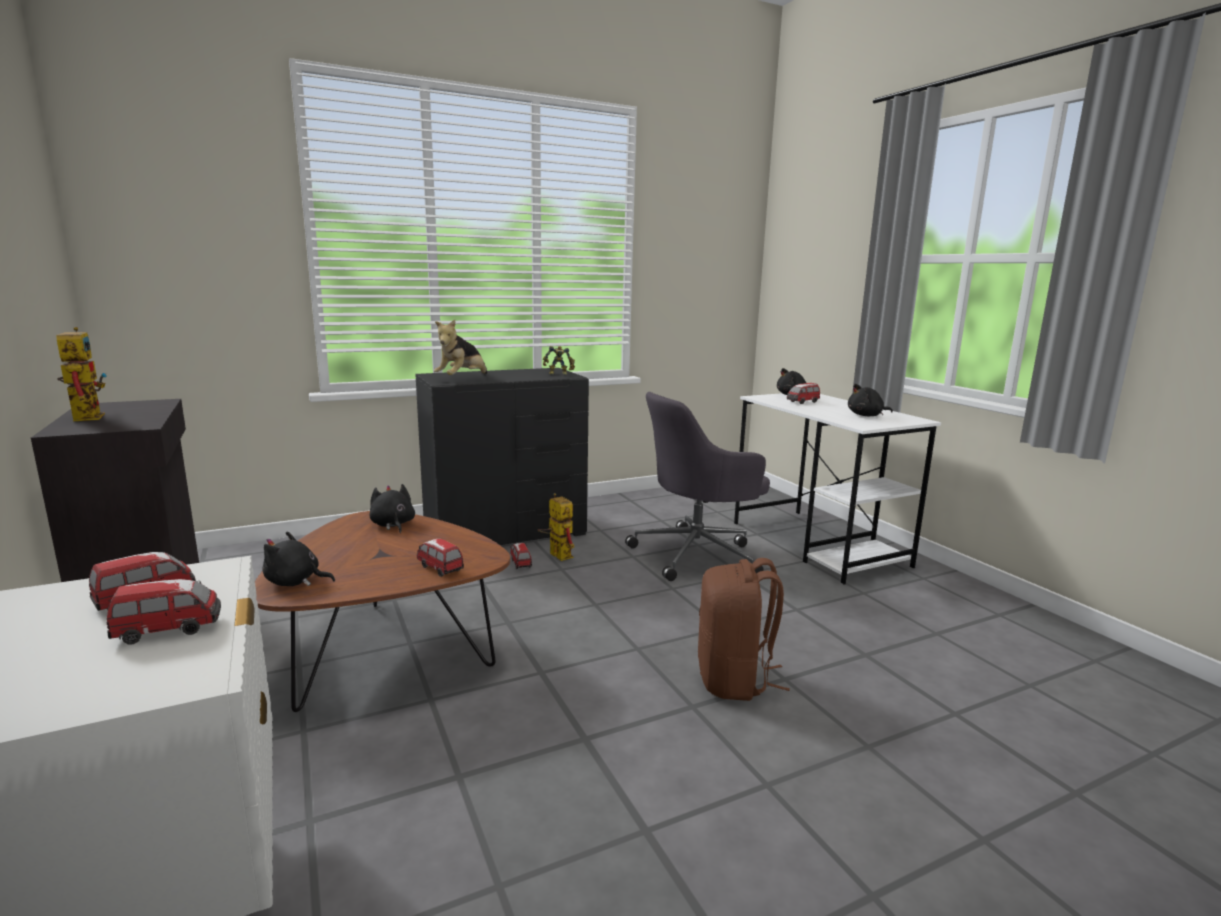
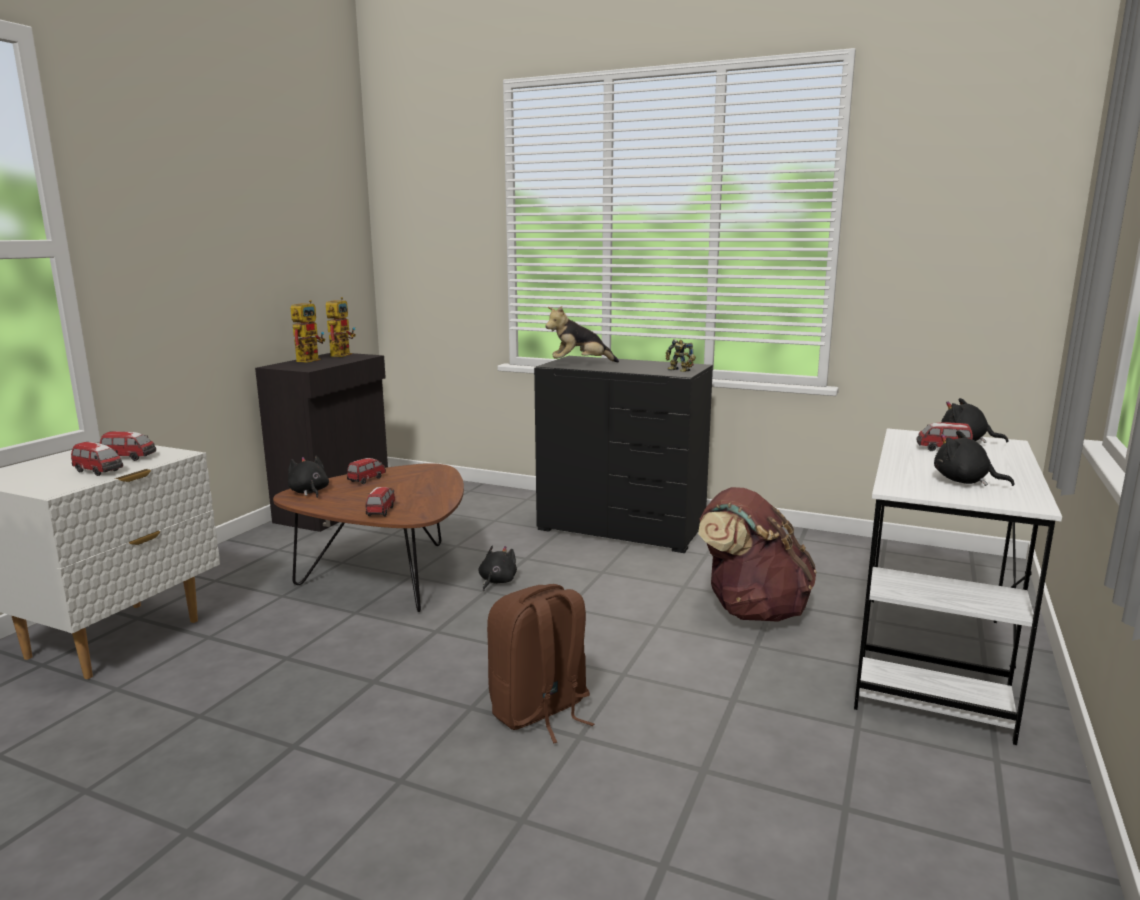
camera: 50 degrees right, 0 degrees up
(393, 525) = (429, 477): black plush toy -> black plush toy (496, 581)
(520, 563) = (581, 555): toy car -> toy car (367, 479)
(556, 554) = (623, 559): toy robot -> toy robot (341, 354)
(697, 554) = (751, 610): grey office chair -> brown backpack

